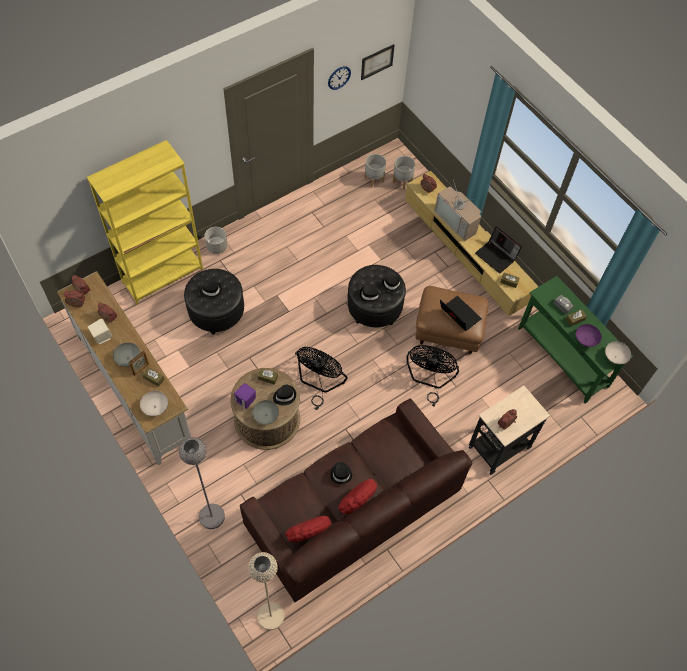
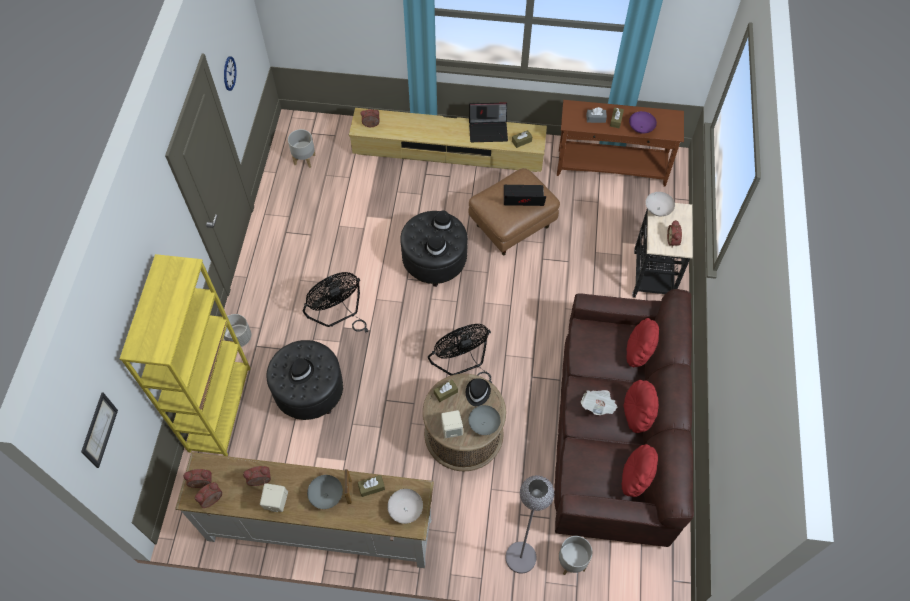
camera: 45 degrees left, 0 degrees up
(246, 400) = (452, 429): purple speaker -> beige speaker
(270, 616) = (660, 579): beige floor lamp -> none
(341, 474) = (598, 405): black hat -> newspaper
(377, 61) = (244, 34): picture -> picture (99, 430)
(402, 181) = (330, 141): grey planter -> grey planter (572, 562)
(406, 471) = (638, 353): none -> red pillow
(430, 379) = (543, 275): black fan -> black fan (340, 313)
(458, 221) = (426, 128): television -> none
(563, 357) = (612, 167): green console table -> brown console table
(615, 357) = (674, 122): white bowl -> white bowl (658, 209)

